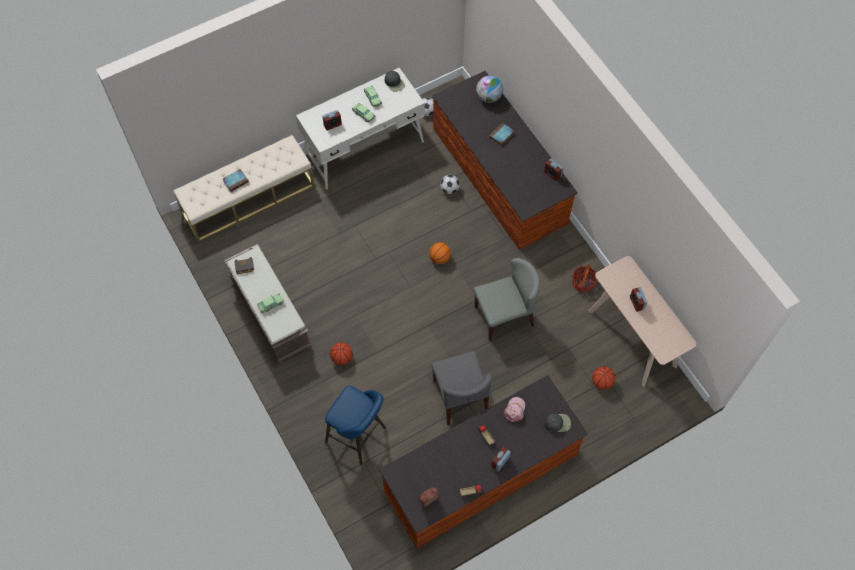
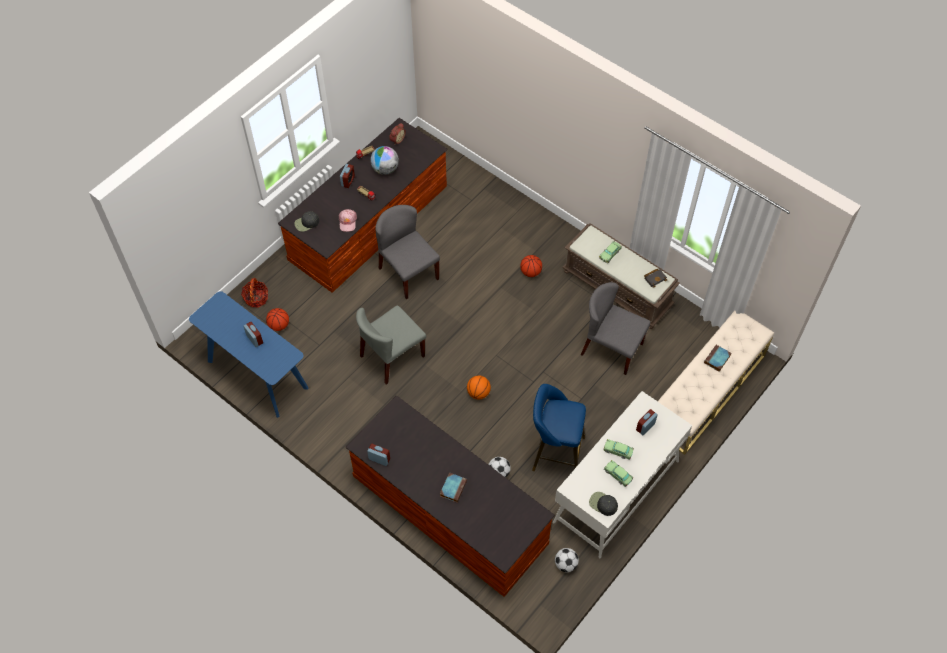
camera: 160 degrees right, 5 degrees down
(307, 259) = (611, 349): none -> grey chair
(358, 436) = (485, 217): blue stool -> blue stool (554, 453)
(489, 97) = (486, 535): globe -> globe (385, 169)
(583, 282) = (320, 415): basket -> basket (256, 298)
(632, 338) = (257, 374): beige console table -> blue console table

